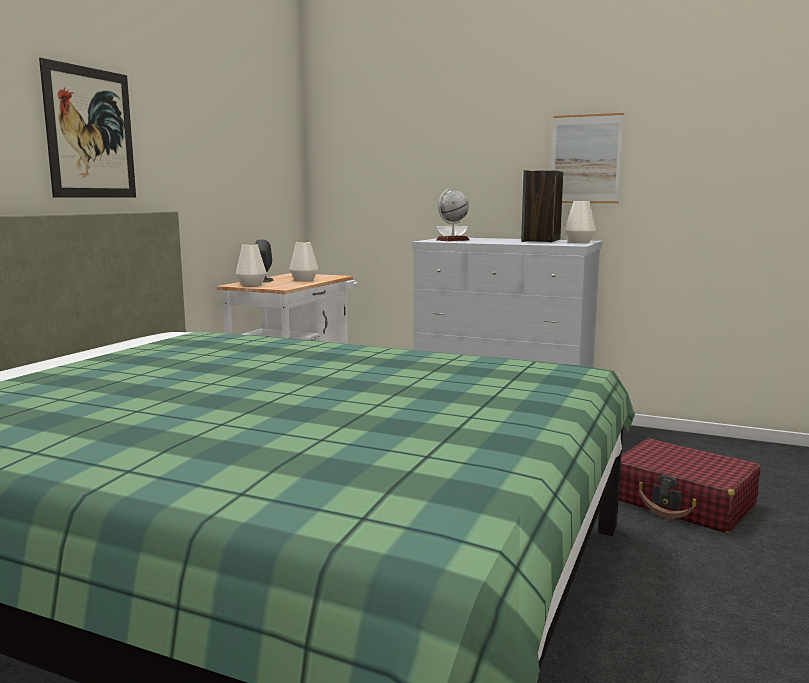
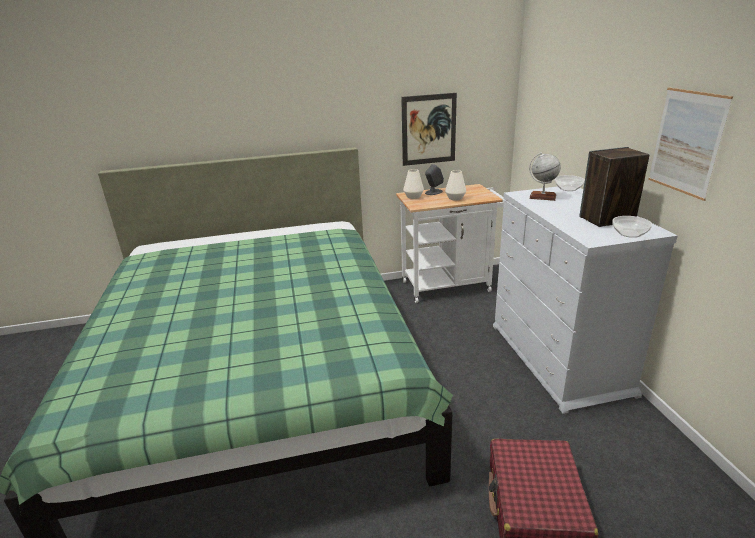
camera: 55 degrees right, 15 degrees up
(90, 133) = (297, 106): picture -> picture (428, 129)
(579, 242) = (629, 233): white vase -> bowl

